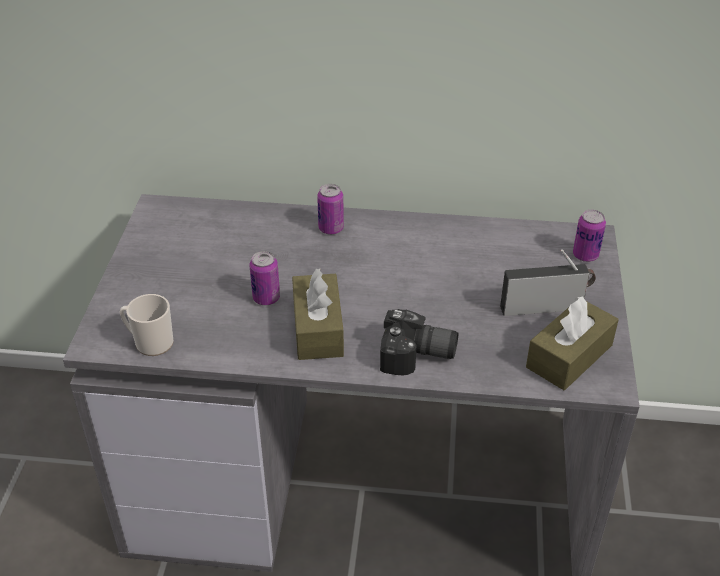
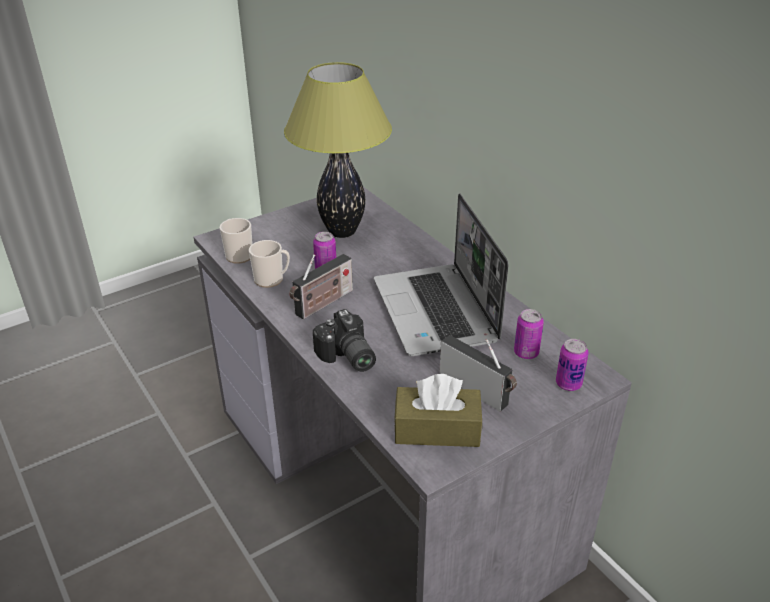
camera: 50 degrees right, 5 degrees down
(211, 250) = (342, 231): none -> table lamp
(231, 341) = (272, 279): none -> mug
(318, 329) = (322, 304): brown tissue box -> radio
(331, 228) = (425, 260): can -> can (526, 353)
(416, 267) = (437, 312): none -> laptop

